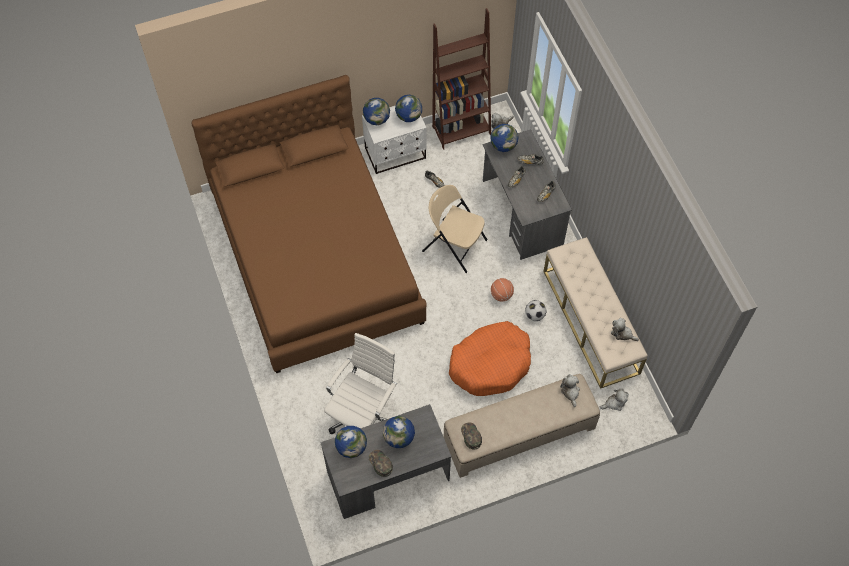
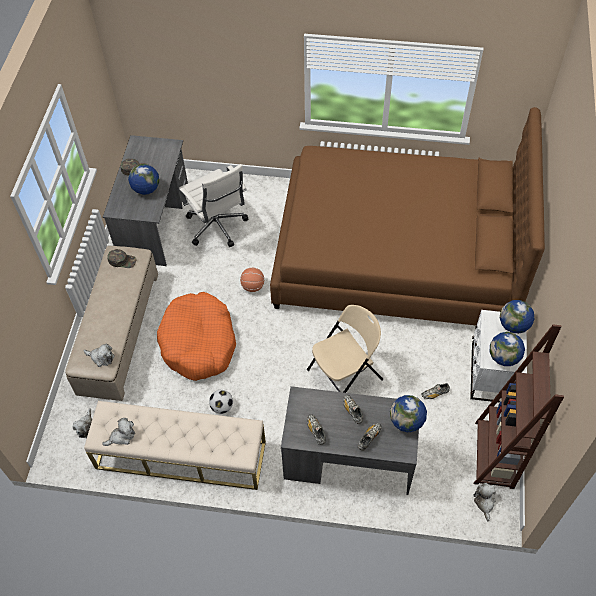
camera: 120 degrees right, 5 degrees down
(351, 447) = (163, 157): globe -> none
(501, 295) = (263, 388): basketball -> basketball (252, 286)

